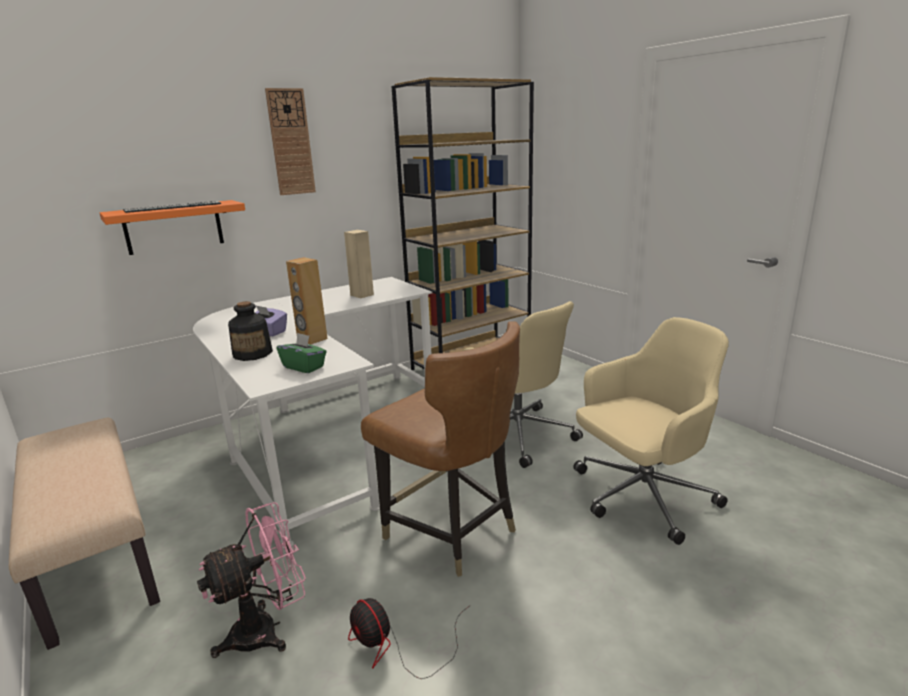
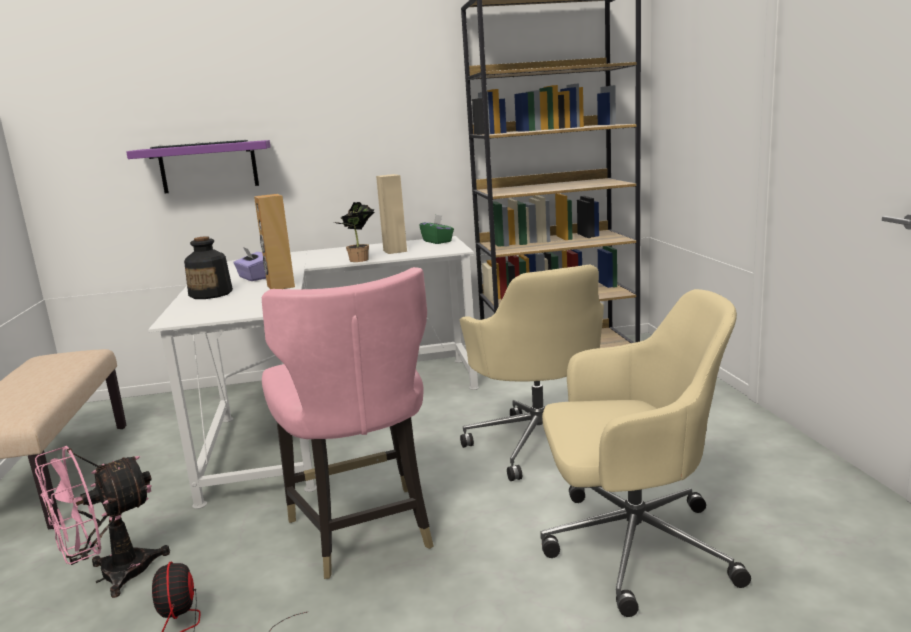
camera: 25 degrees right, 5 degrees down
(173, 227) = (208, 167): orange shelf -> purple shelf
(266, 629) = (112, 577): pink fan -> pink fan turned 150 degrees clockwise
(290, 142) = (336, 77): wall clock -> none
(304, 367) = (233, 309): green tissue box -> green tissue box (437, 241)
(344, 306) = (360, 260): none -> potted plant
(451, 531) = (363, 530): brown chair -> pink chair

